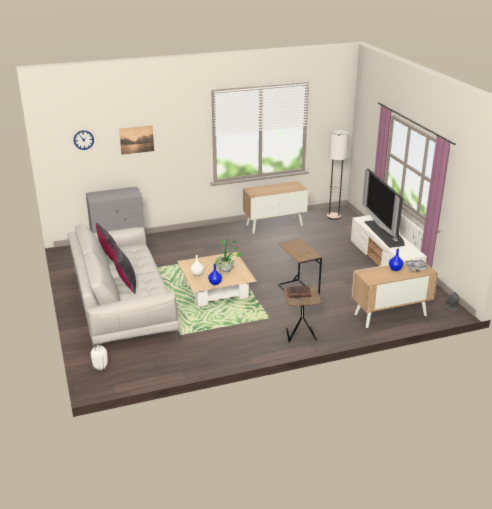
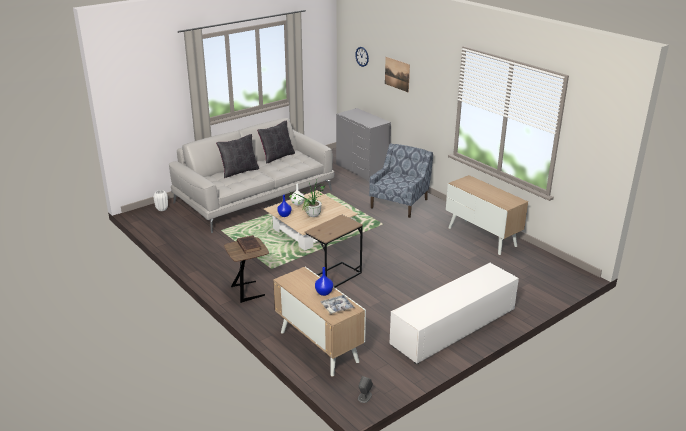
camera: 70 degrees right, 0 degrees up
(198, 242) = (400, 203): none -> blue armchair
(334, 216) = (550, 272): floor lamp -> none
(385, 233) = (462, 291): television -> none

